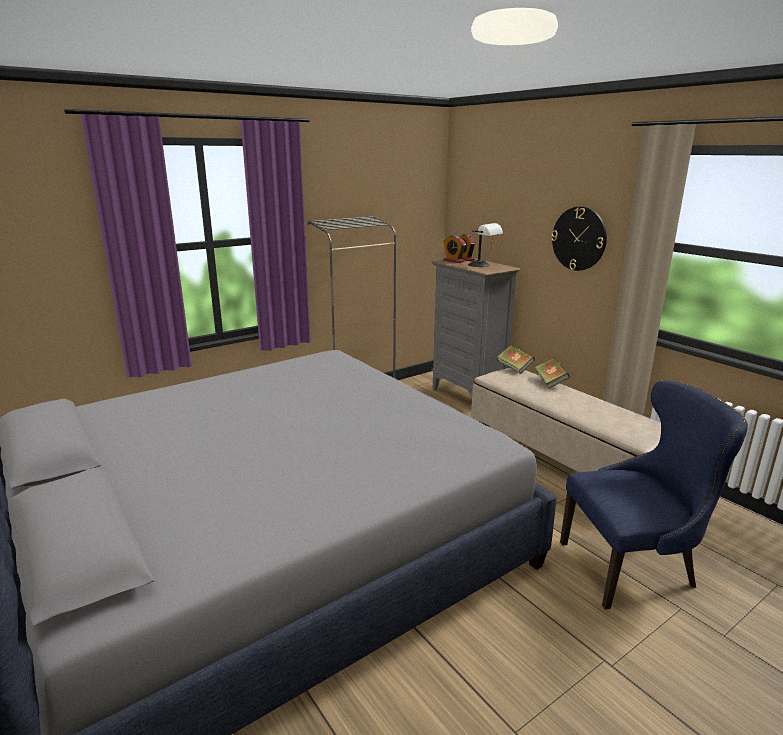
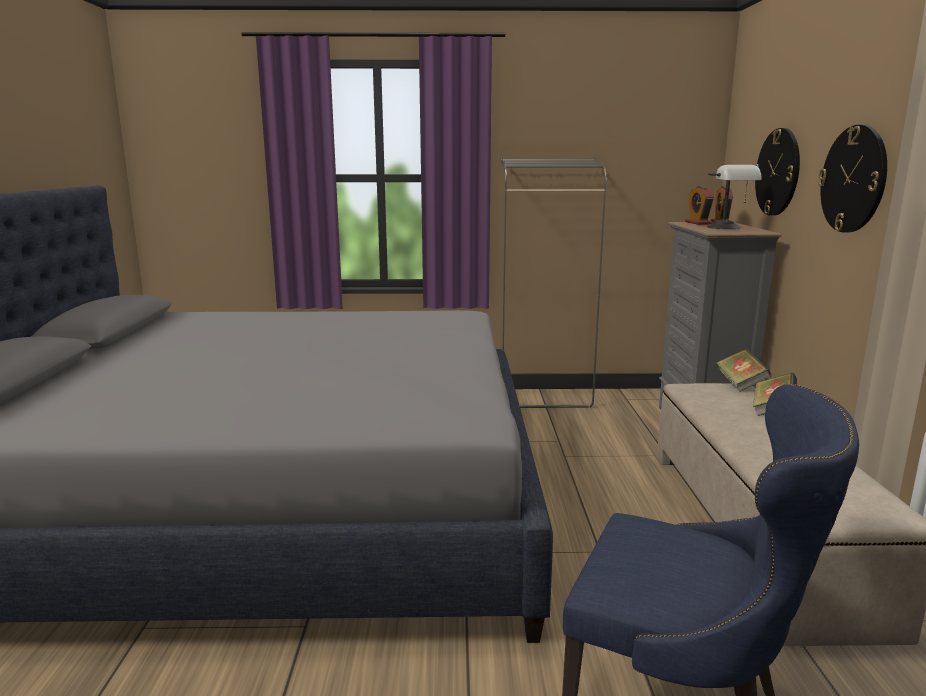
camera: 35 degrees right, 5 degrees down
(507, 226) = (778, 172): none -> wall clock

